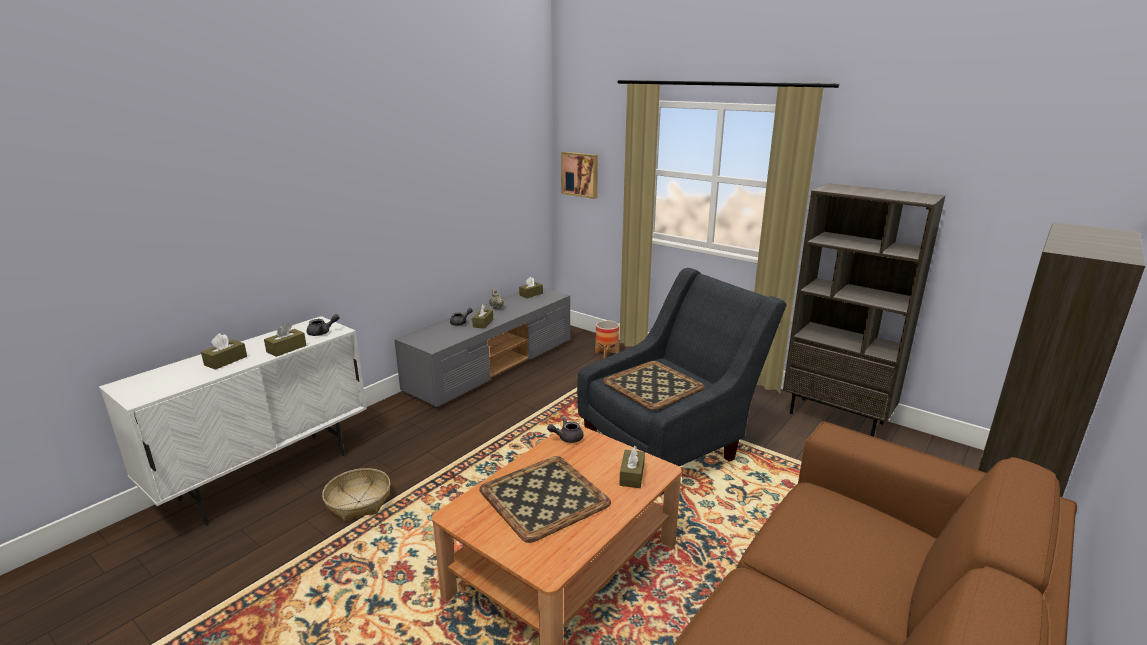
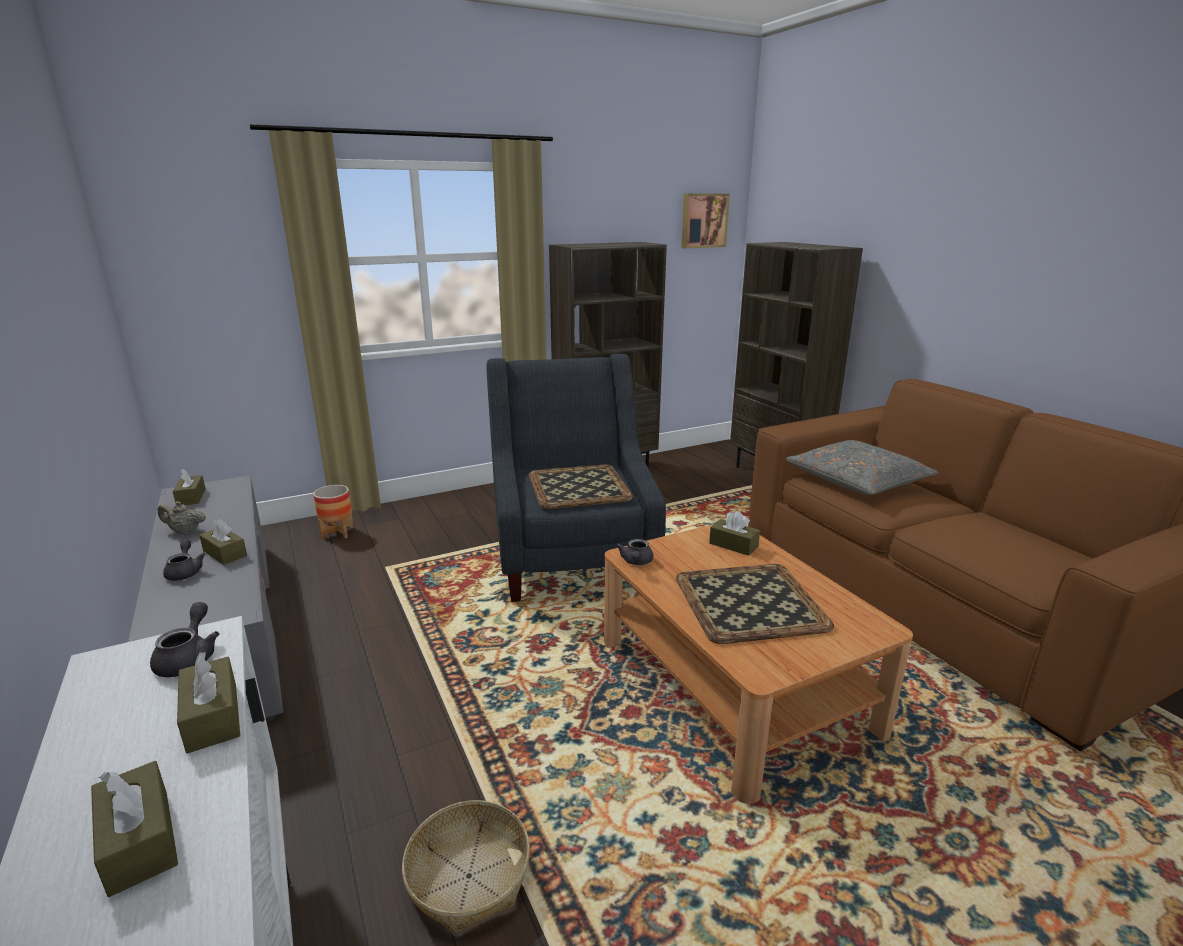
camera: 65 degrees left, 0 degrees up
(580, 174) = (183, 285): picture -> picture (703, 220)
(844, 526) = (857, 481): none -> grey pillow

